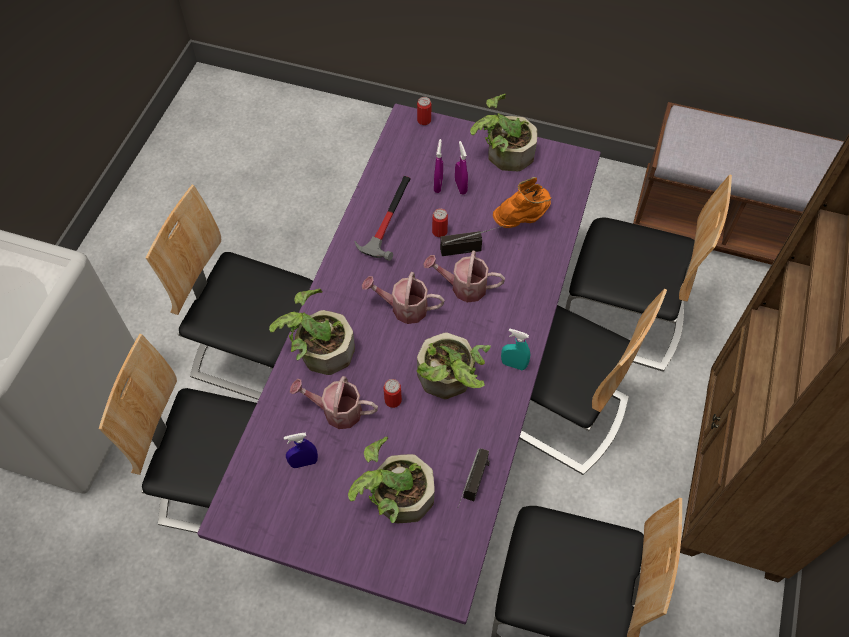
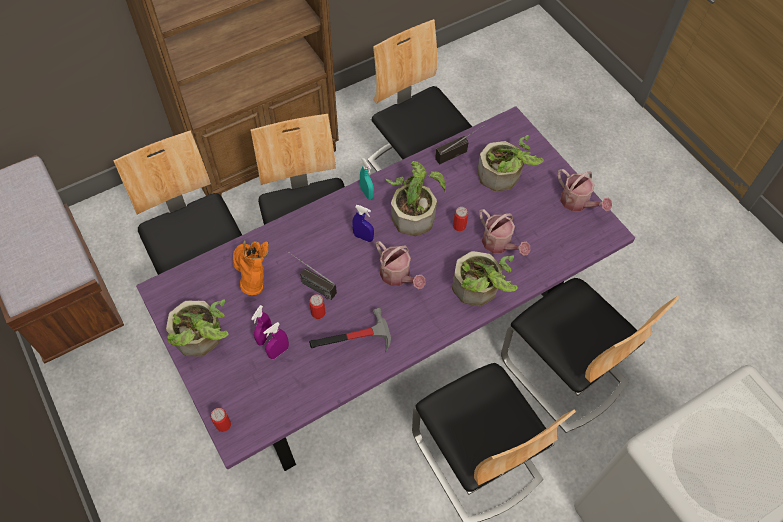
camera: 140 degrees left, 0 degrees up
(304, 462) = (543, 230): blue spray bottle -> blue spray bottle (363, 237)
(463, 287) = (345, 261): watering can -> watering can (577, 203)
(523, 219) = (253, 276): orange boot -> orange boot turned 75 degrees clockwise

